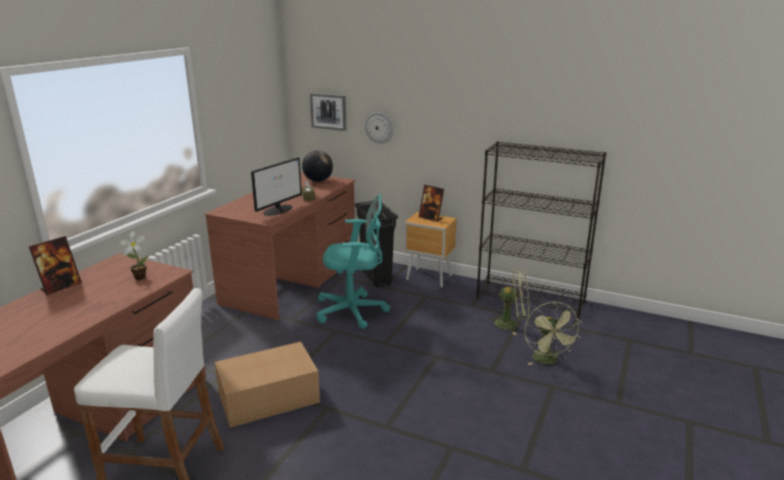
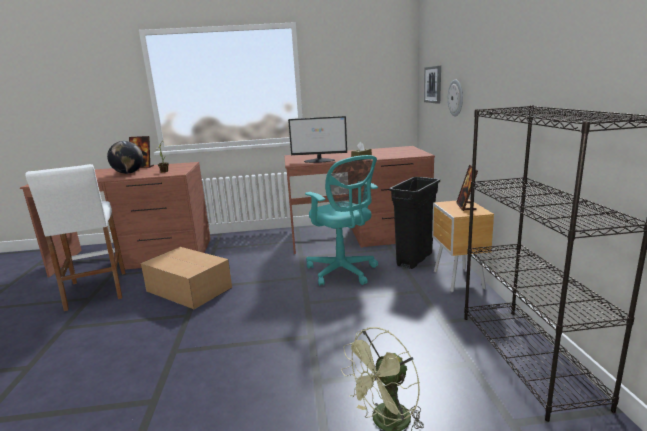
camera: 60 degrees right, 5 degrees down
(318, 181) = (404, 152): globe -> globe (128, 173)
(511, 324) = (439, 362): green fan -> none

